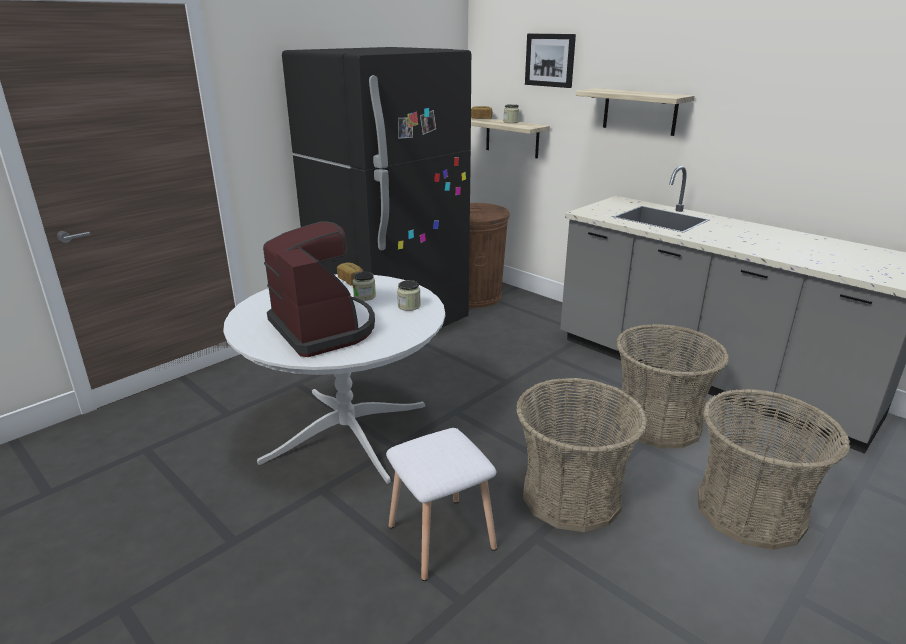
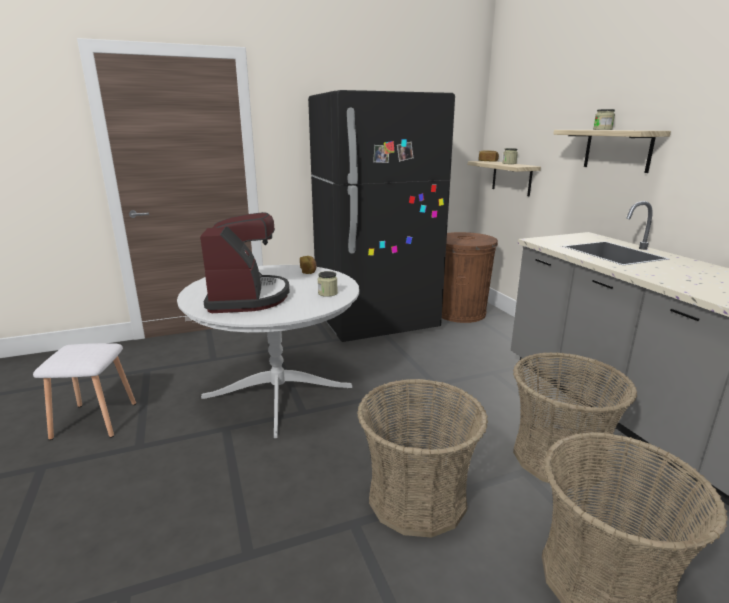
camera: 25 degrees right, 5 degrees down
(364, 296) = (304, 282): jar -> jar (602, 129)
(440, 538) = (276, 495): white stool -> white stool (93, 421)
(550, 60) = (545, 107): picture -> none

